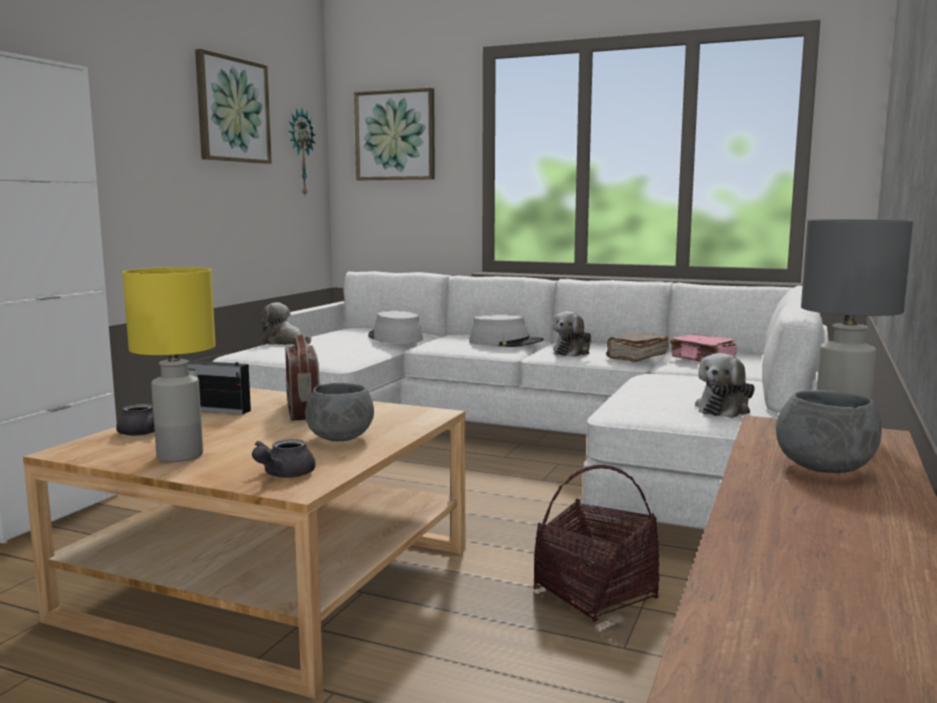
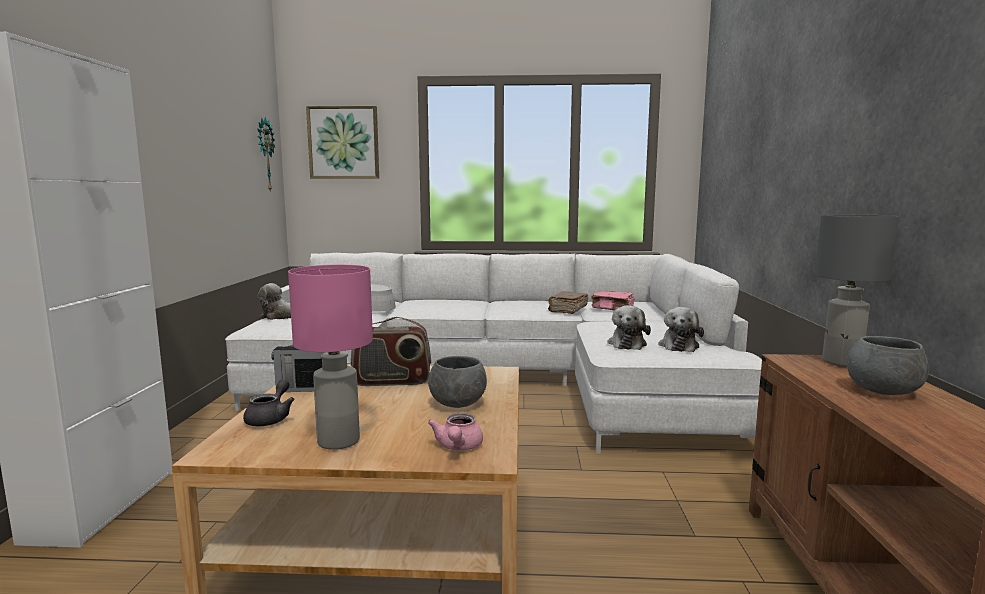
camera: 20 degrees left, 0 degrees up
(179, 456) = (338, 442): yellow table lamp -> pink table lamp
(232, 110) = (217, 117): picture -> none
(283, 475) = (458, 447): grey teapot -> pink teapot
(304, 411) = (392, 381): radio -> radio turned 120 degrees clockwise
(505, 342) = (461, 304): grey hat -> none
(573, 352) = (519, 309): plush toy -> plush toy (627, 343)
(596, 594) = (639, 496): basket -> none

